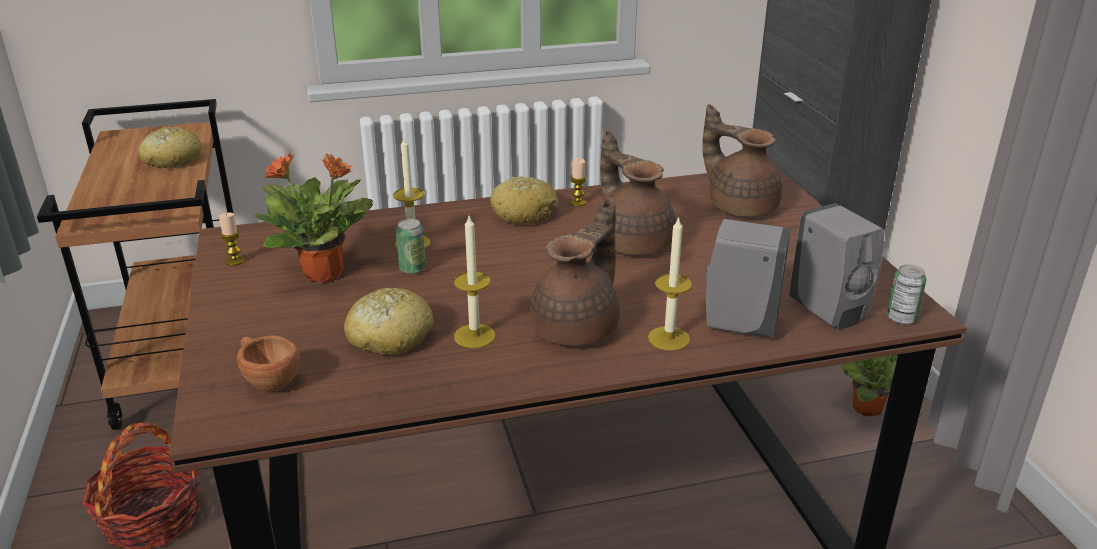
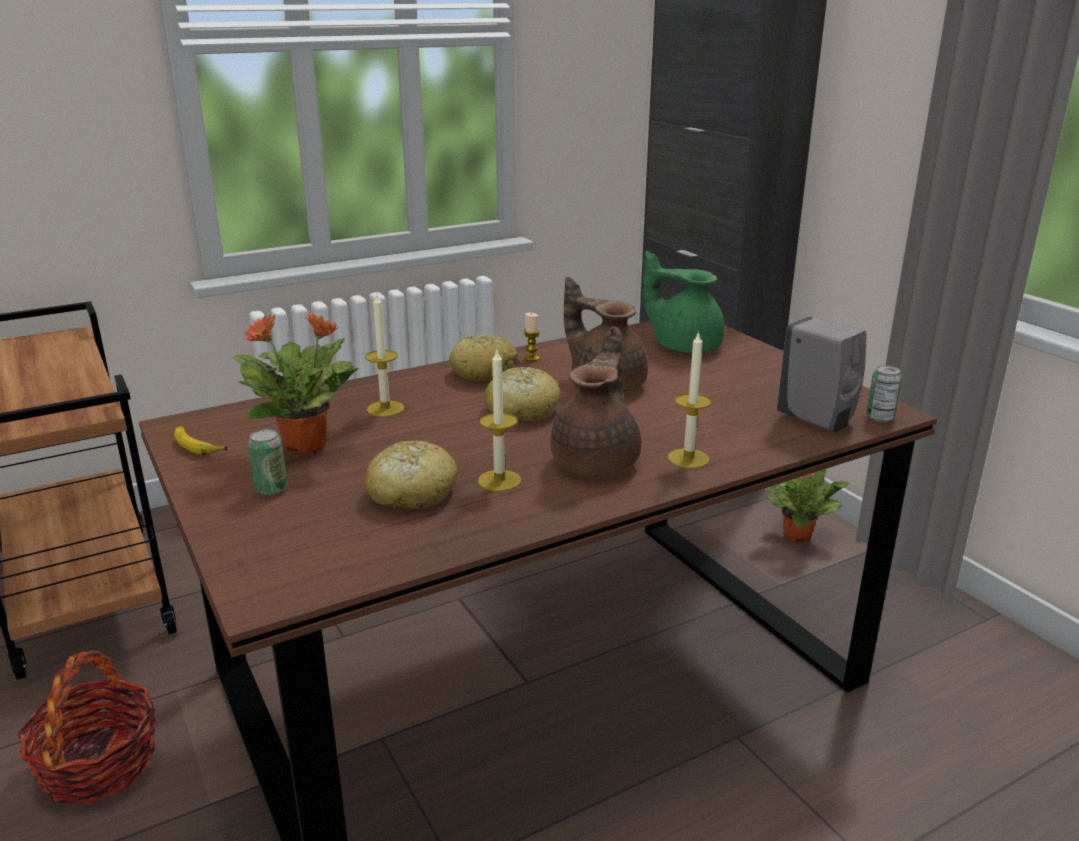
camera: 15 degrees left, 5 degrees down
(171, 160) = (60, 365): bread -> bread (522, 410)
(235, 261) = (198, 446): candle -> banana
(268, 380) = (301, 549): brown cup -> none
(412, 269) = (399, 431): can -> can (271, 489)
(737, 325) = (743, 440): grey soap dispenser -> none
(740, 205) = (684, 346): brown teapot -> green teapot

